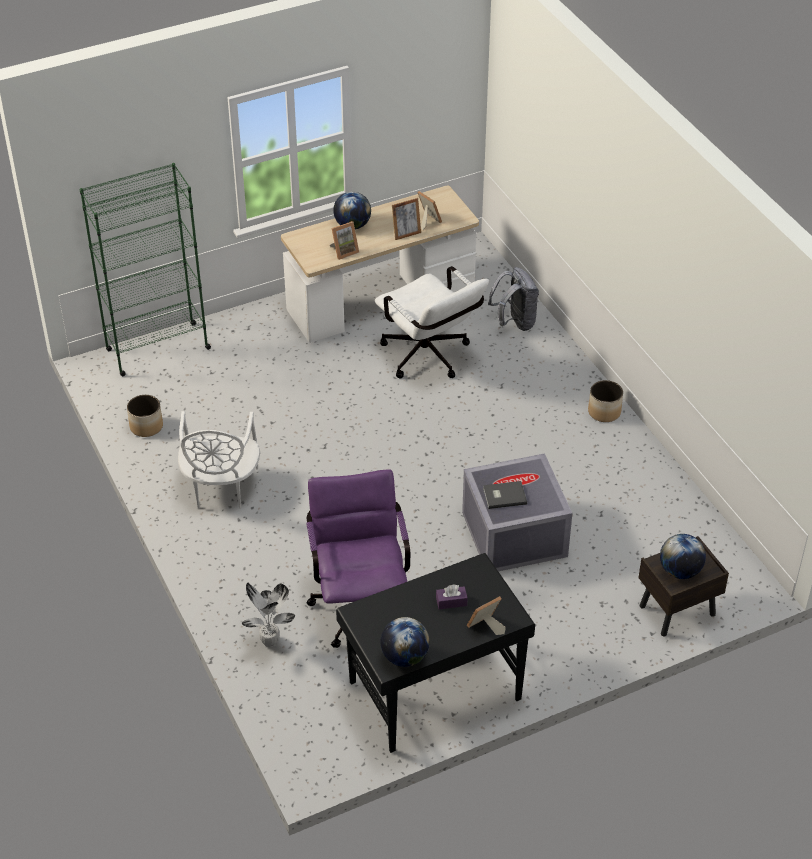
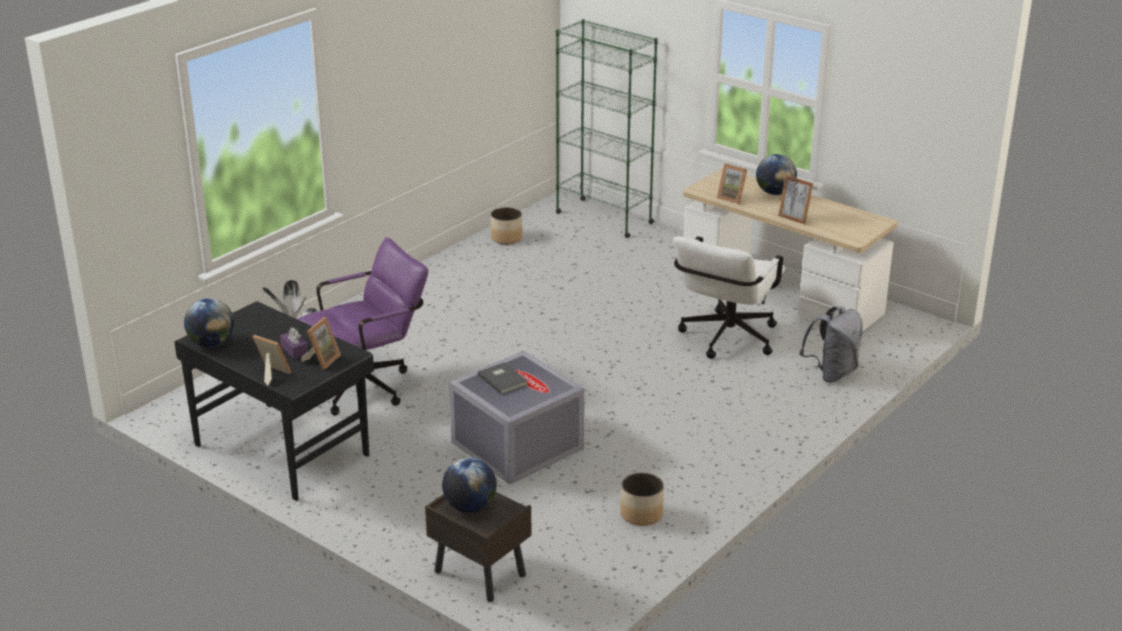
camera: 65 degrees right, 15 degrees down
(221, 488) = (460, 287): white chair -> none
(427, 221) = (826, 223): picture frame -> picture frame (322, 360)
(604, 412) = (749, 458): planter -> planter (641, 515)

